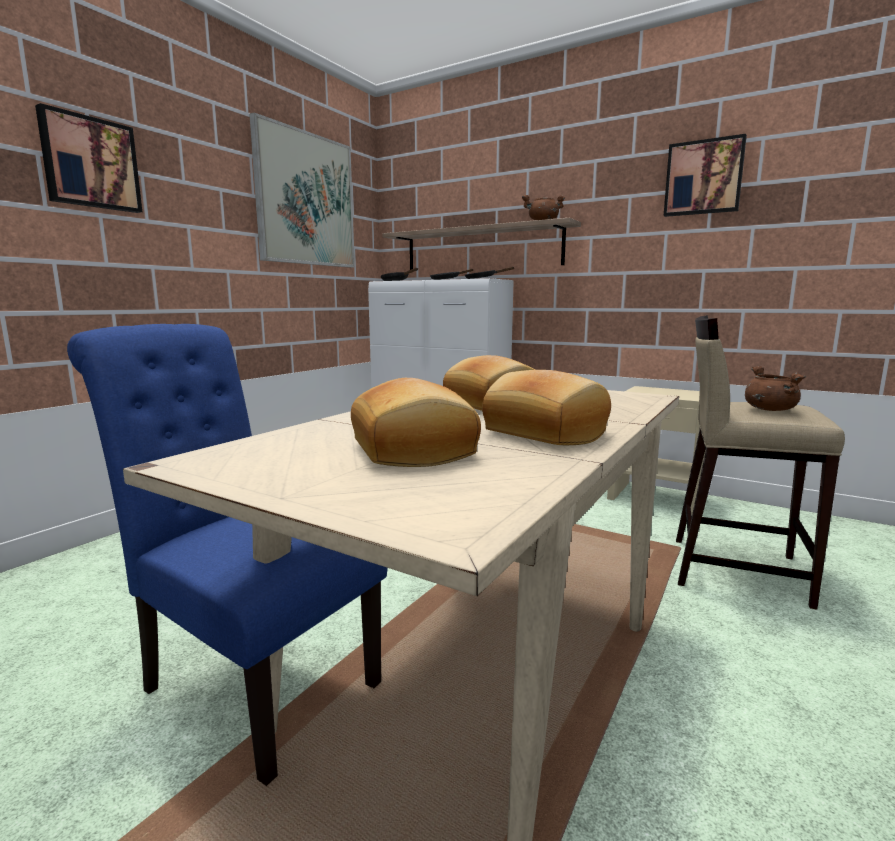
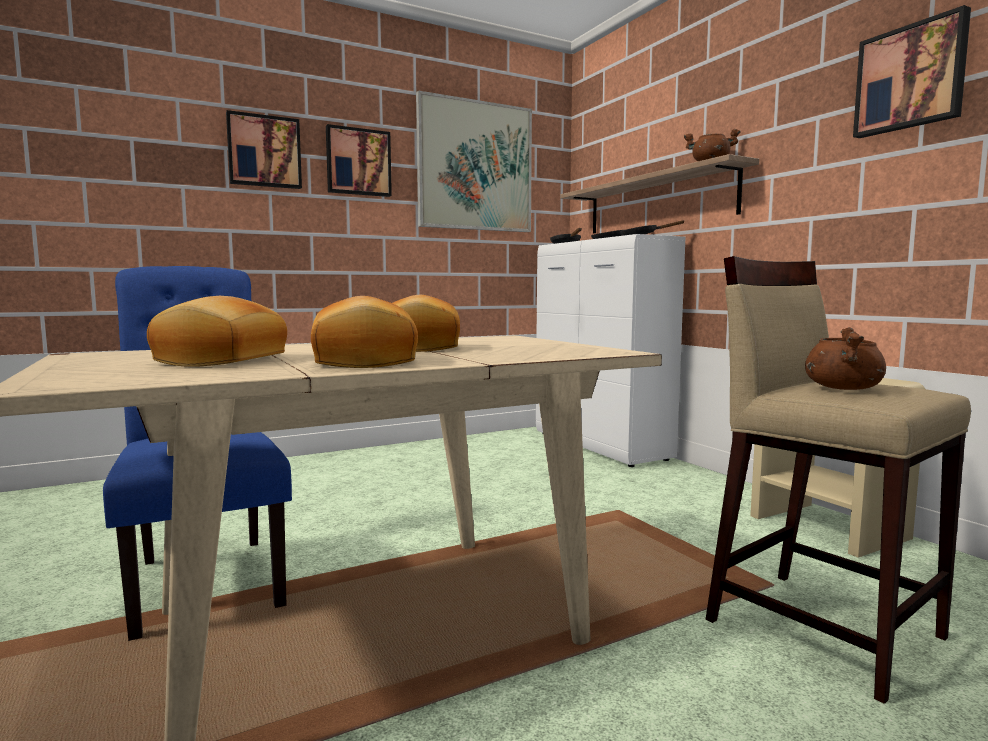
camera: 30 degrees right, 5 degrees down
(197, 186) = (358, 162): none -> picture

